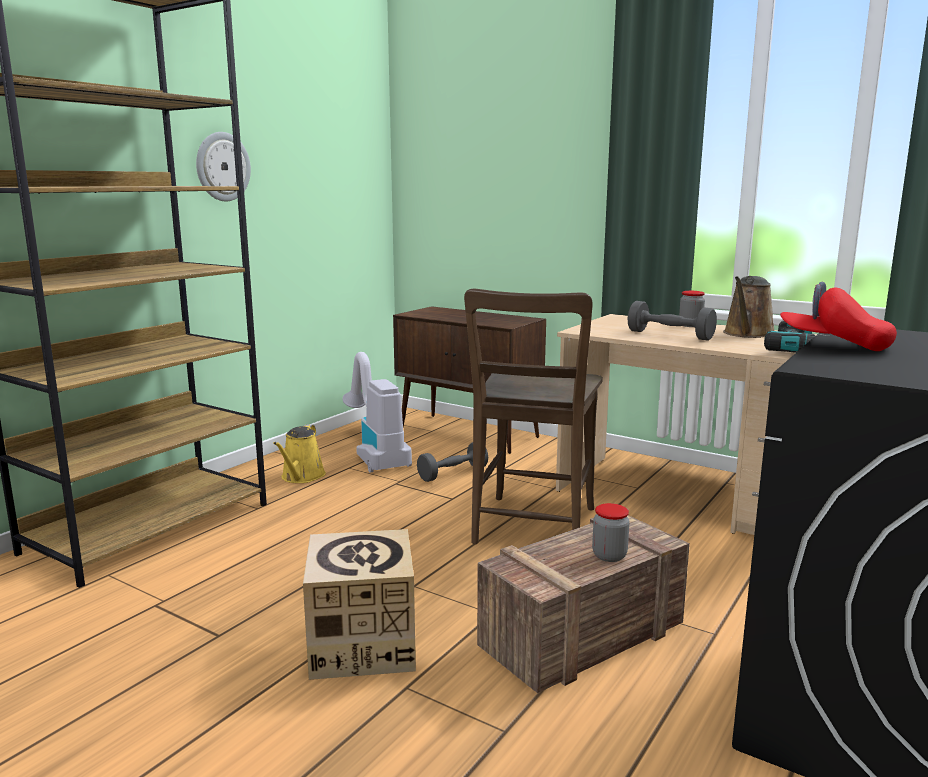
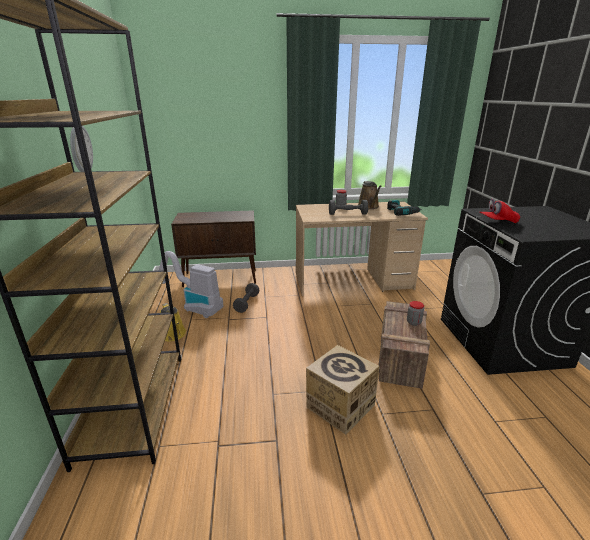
camera: 40 degrees left, 10 degrees up
(532, 529) = (319, 318): brown chair -> none

